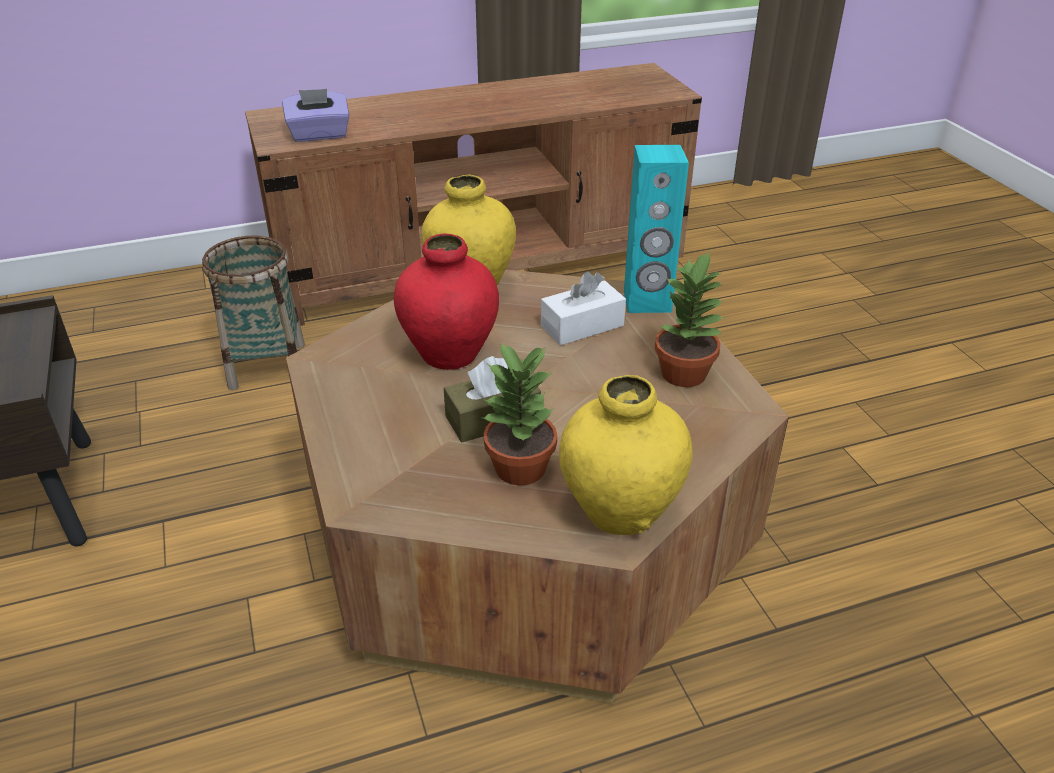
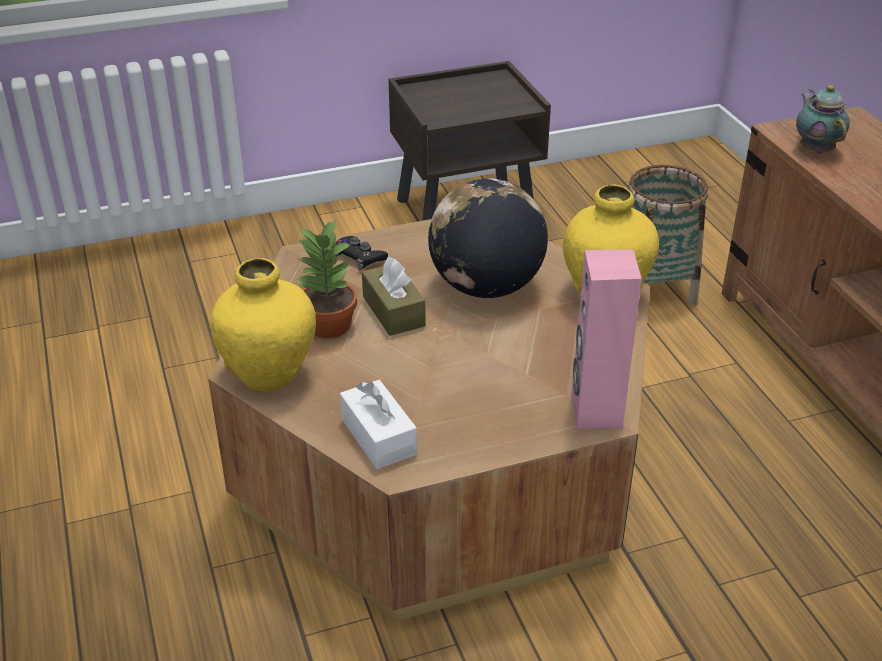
camera: 90 degrees right, 0 degrees up
(319, 135) = (815, 149): purple tissue box -> teapot
(372, 449) = (359, 257): none -> black game controller
(450, 354) = (486, 287): red vase -> globe
(582, 326) = (541, 363): white tissue box -> white tissue box (378, 437)
(647, 302) = (595, 411): turquoise speaker -> pink speaker
(685, 374) = (459, 428): potted plant -> none

